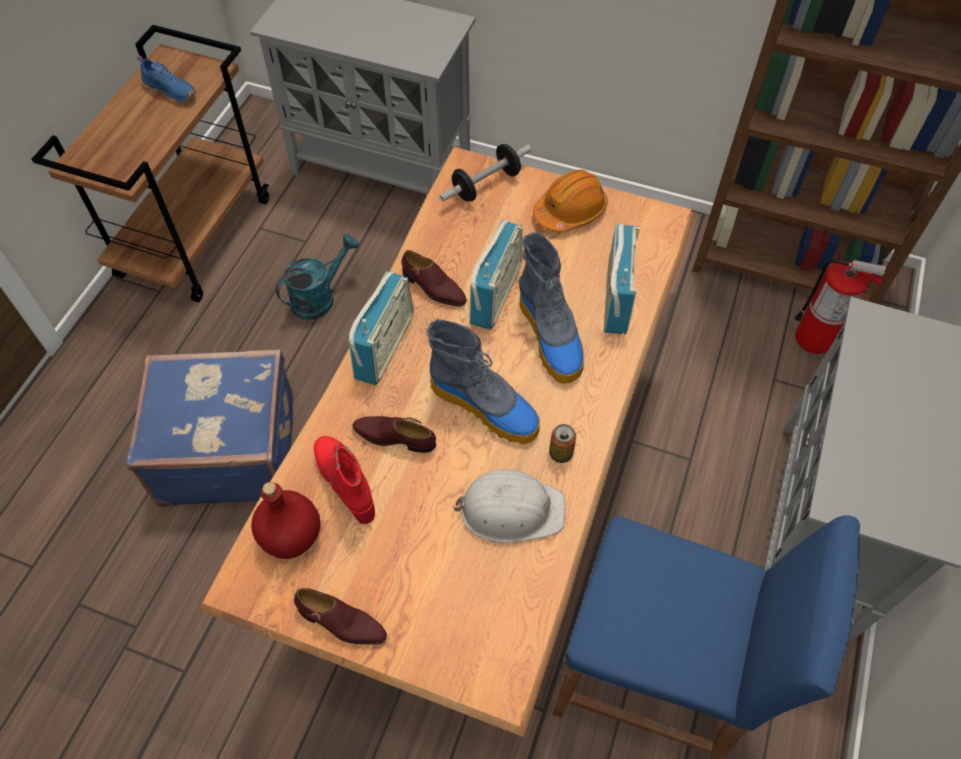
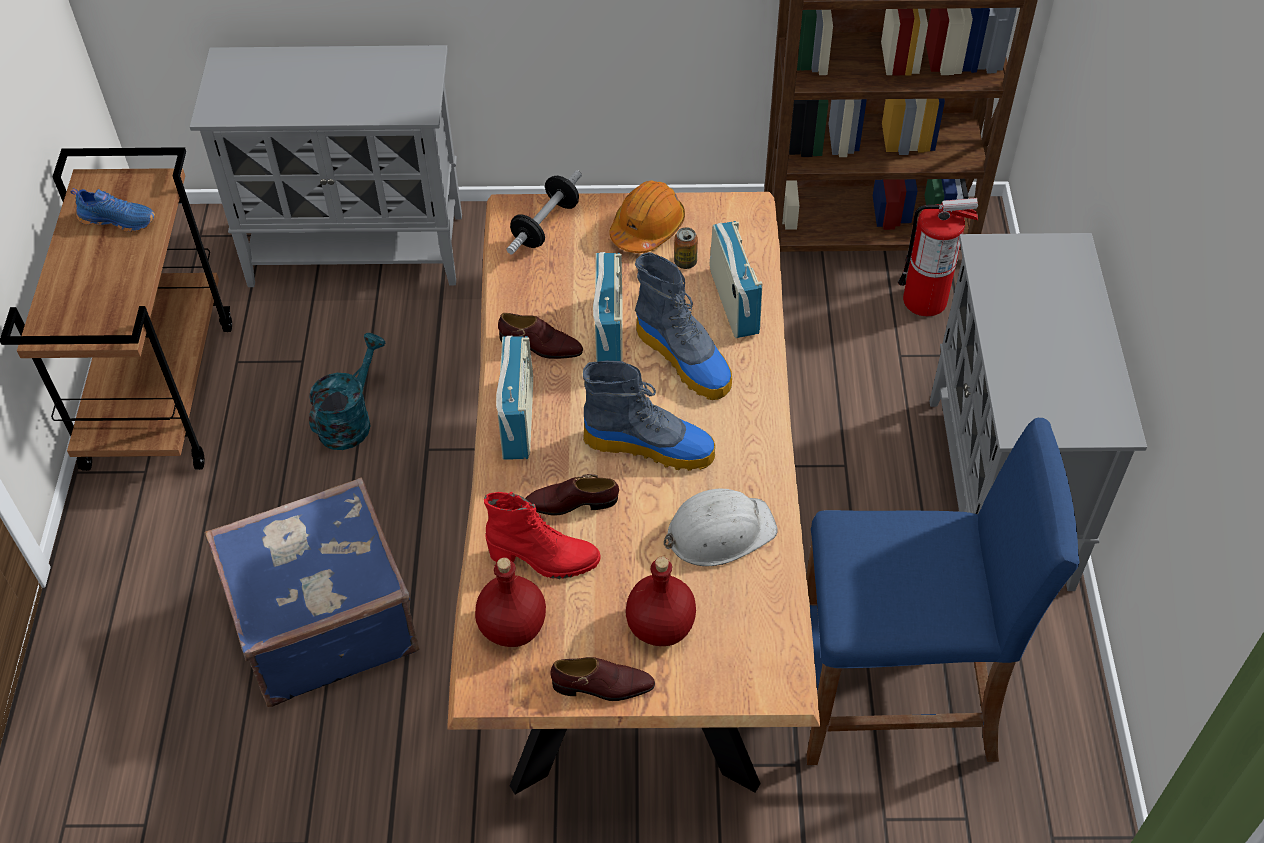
camera: 20 degrees left, 5 degrees down
(347, 482) = (544, 560): red boot -> red boot turned 150 degrees clockwise
(419, 584) = (661, 627): none -> red bottle
(561, 453) = (744, 465): can -> can (685, 262)

